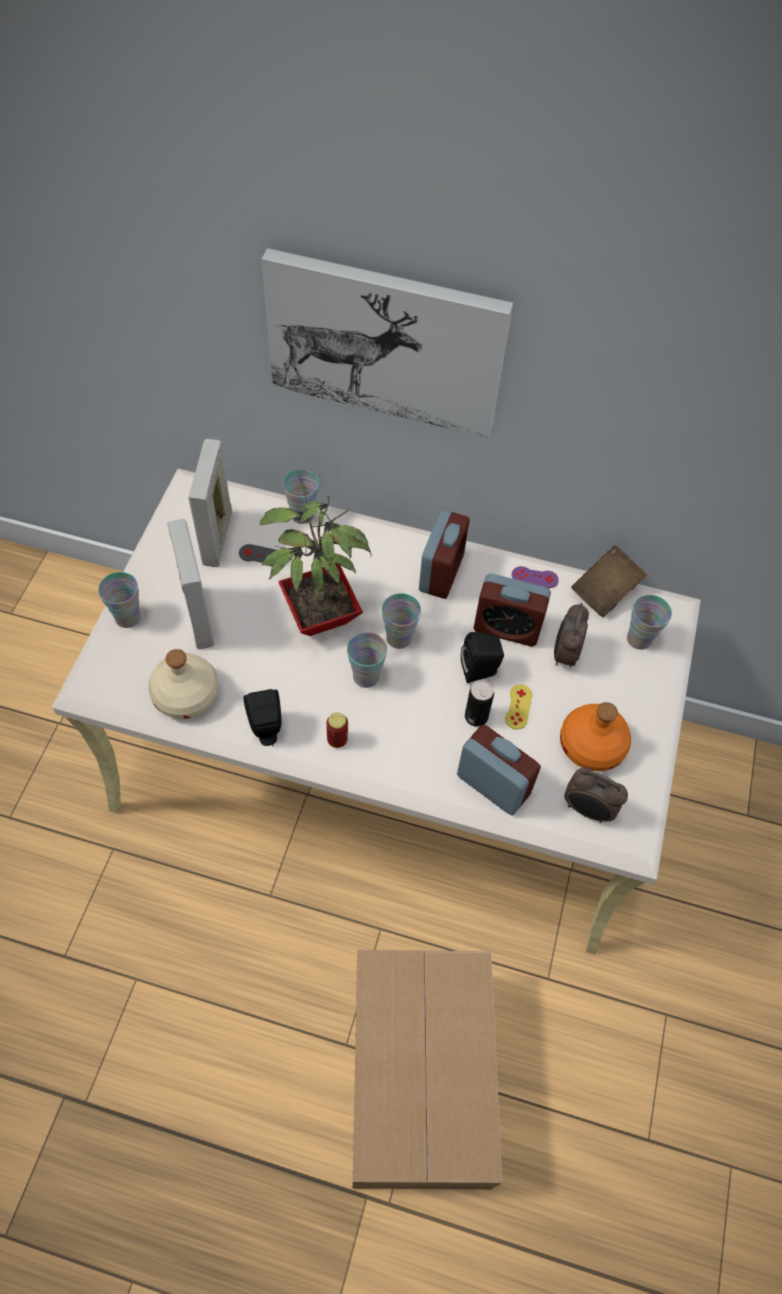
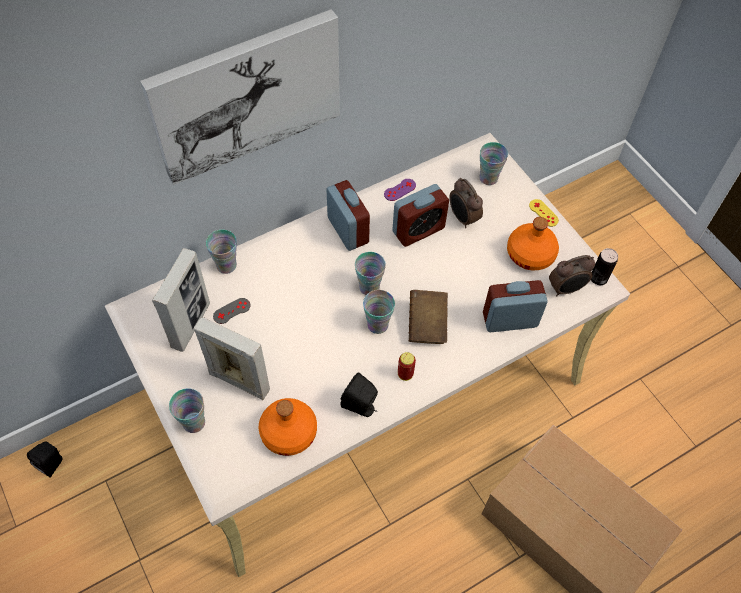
camera: 45 degrees left, 0 degrees up
(186, 695) = (289, 432): beige bottle -> orange bottle
(217, 539) = (191, 325): picture frame -> picture frame turned 120 degrees counterclockwise
(317, 617) = (309, 317): potted plant -> none
(476, 716) = (459, 292): can -> can (598, 278)
(481, 670) = (433, 265): black speaker -> black speaker (52, 463)
(518, 707) = (473, 267): yellow game controller -> yellow game controller (543, 213)
(605, 591) = (443, 166): brown book -> brown book (427, 324)

